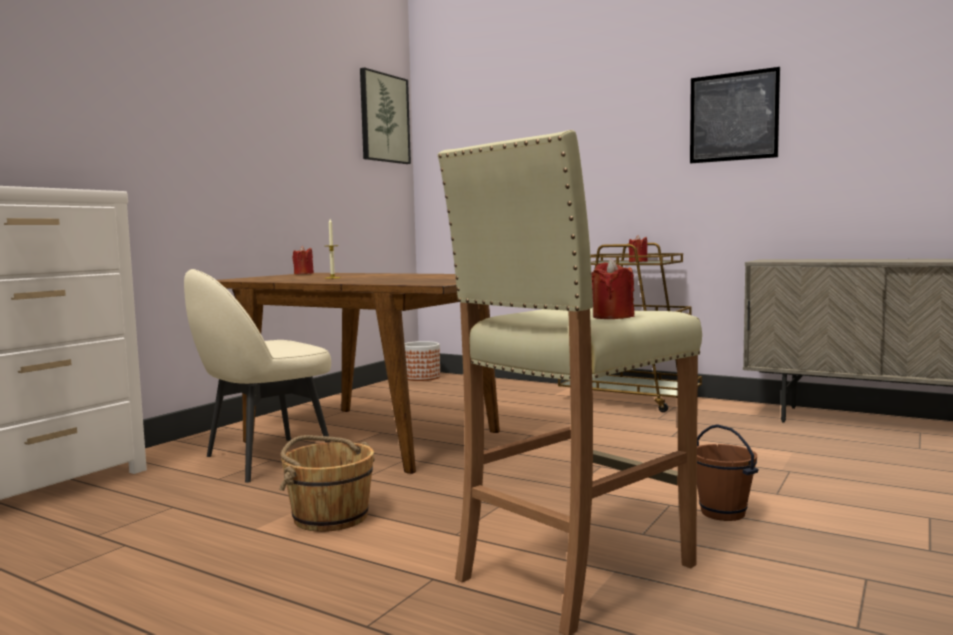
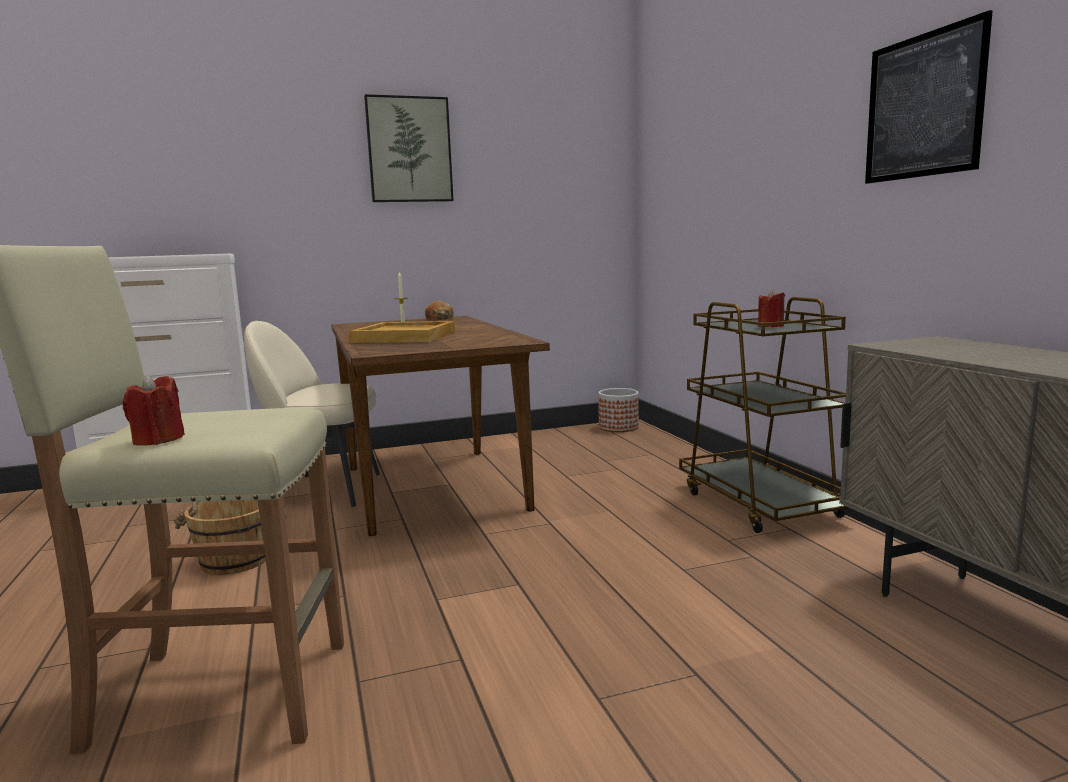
camera: 40 degrees right, 5 degrees up
(303, 274) = (439, 319): red candle -> bread
(380, 279) = (405, 337): none -> beige tray
(384, 118) = (589, 146): picture -> picture (409, 150)
(723, 513) = (480, 695): brown bucket -> none

